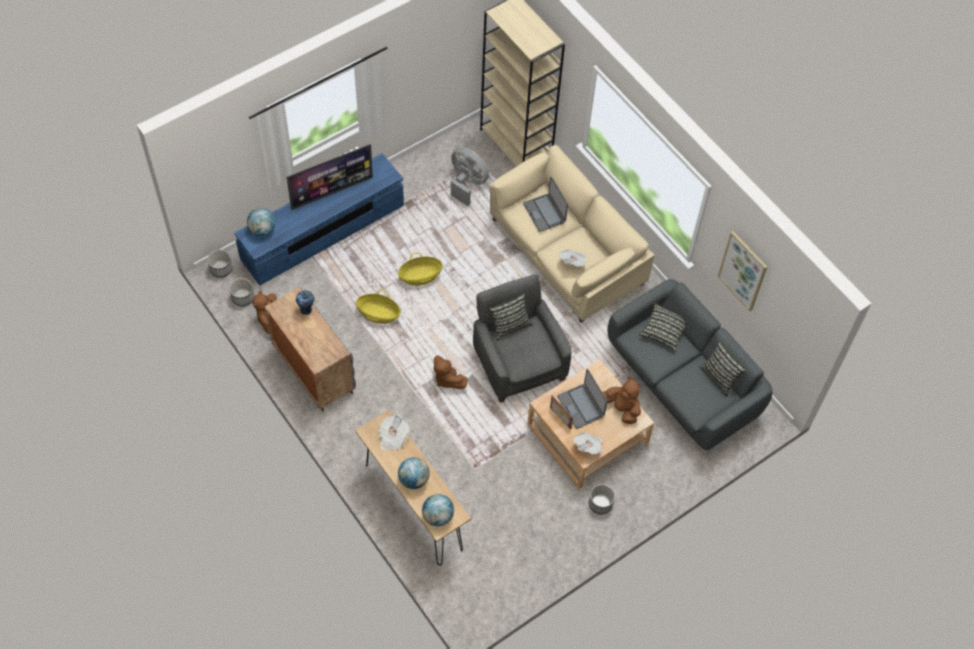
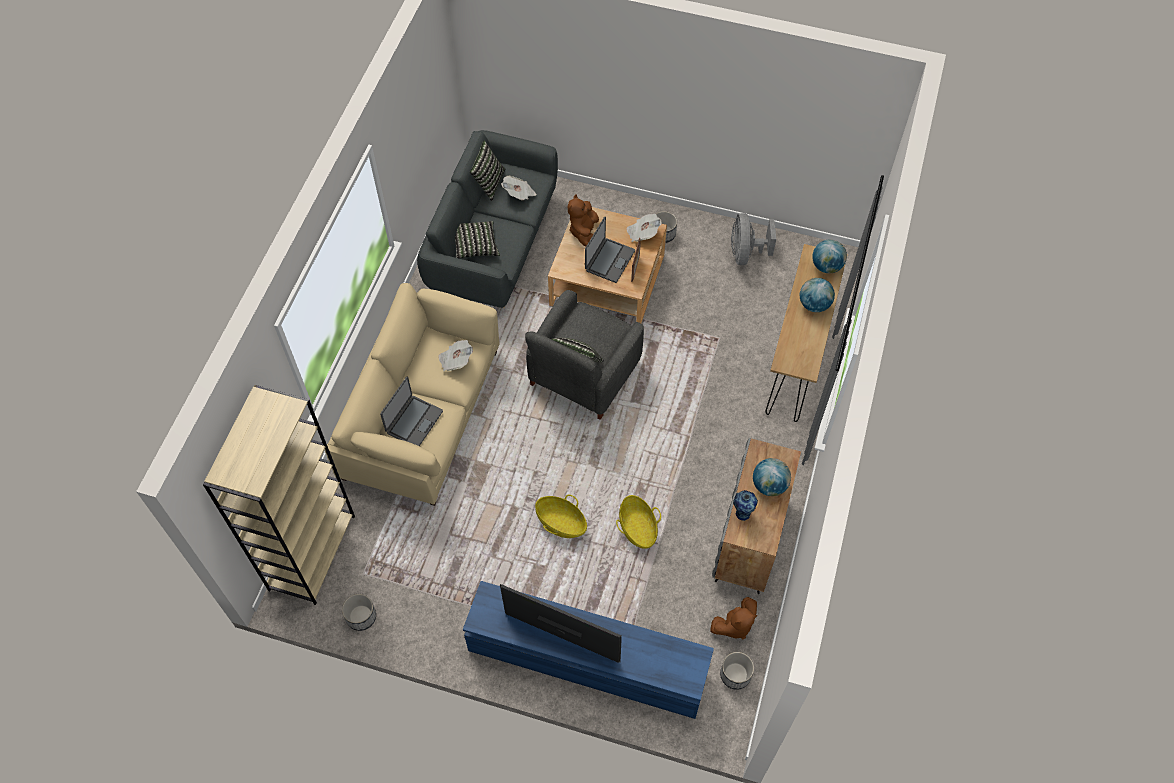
camera: 125 degrees left, 0 degrees up
(221, 269) = (723, 729): planter -> planter (361, 617)
(262, 229) = (670, 671): globe -> globe (769, 485)
(392, 437) = (793, 347): newspaper -> newspaper (519, 194)
(447, 379) = (653, 418): brown plush toy -> none
(467, 183) = (405, 563): grey fan -> grey fan (746, 253)
(743, 270) = (410, 139): picture -> none

